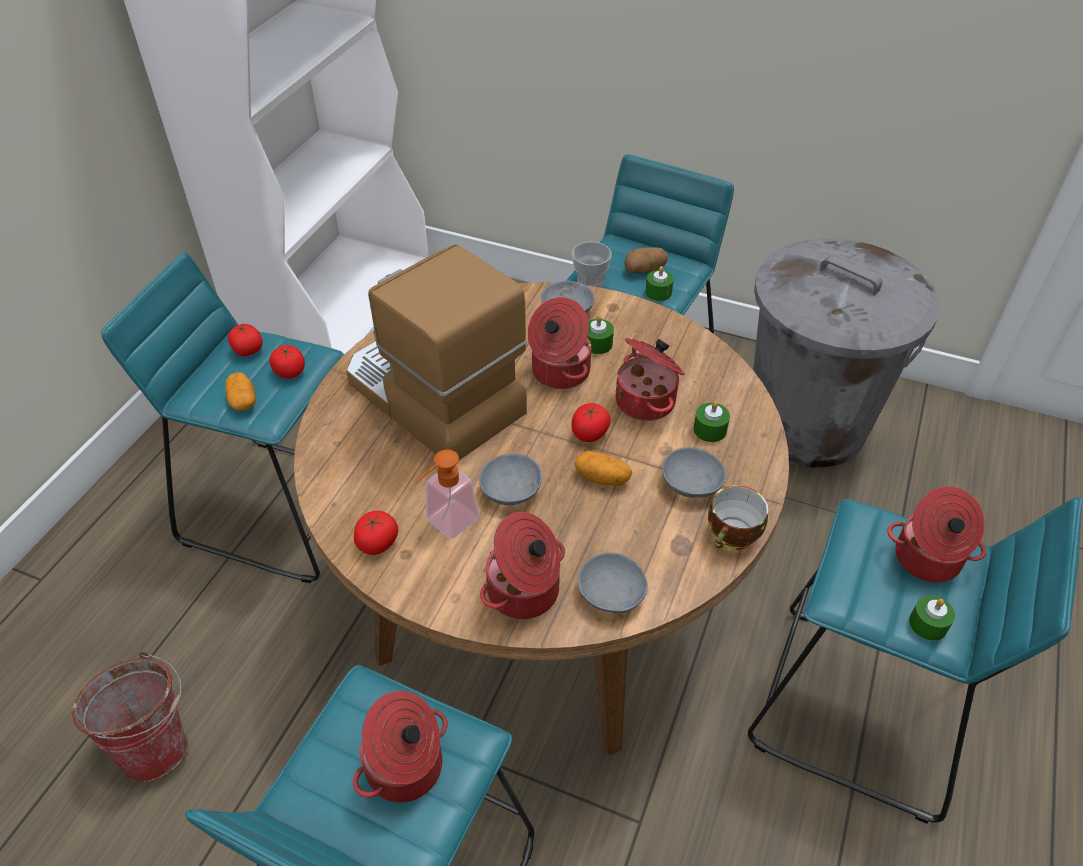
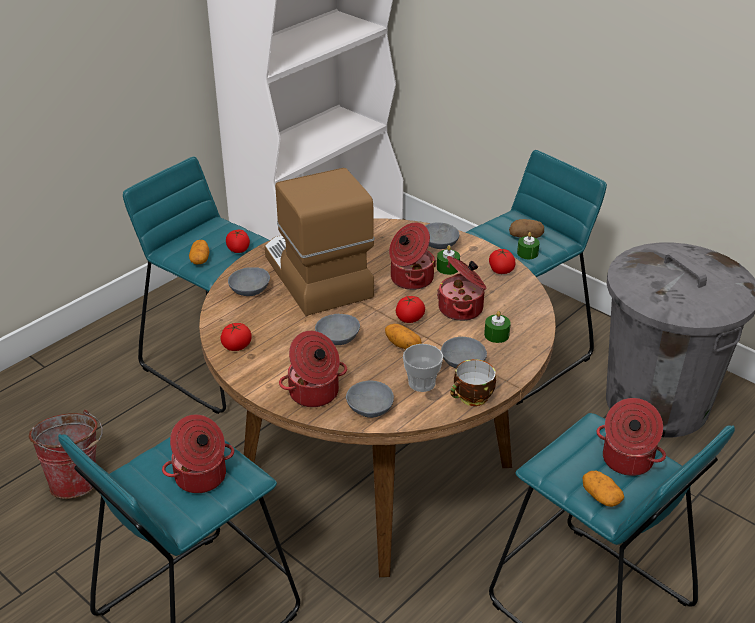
camera: 20 degrees right, 10 degrees down
(248, 350) = (217, 231): tomato -> tomato (501, 271)
(351, 442) = (249, 289): none -> grey bowl
(446, 524) = (285, 346): soap dispenser -> none
(590, 281) = (479, 236): cup -> cup (422, 383)
(928, 624) = (601, 497): green candle -> potato

